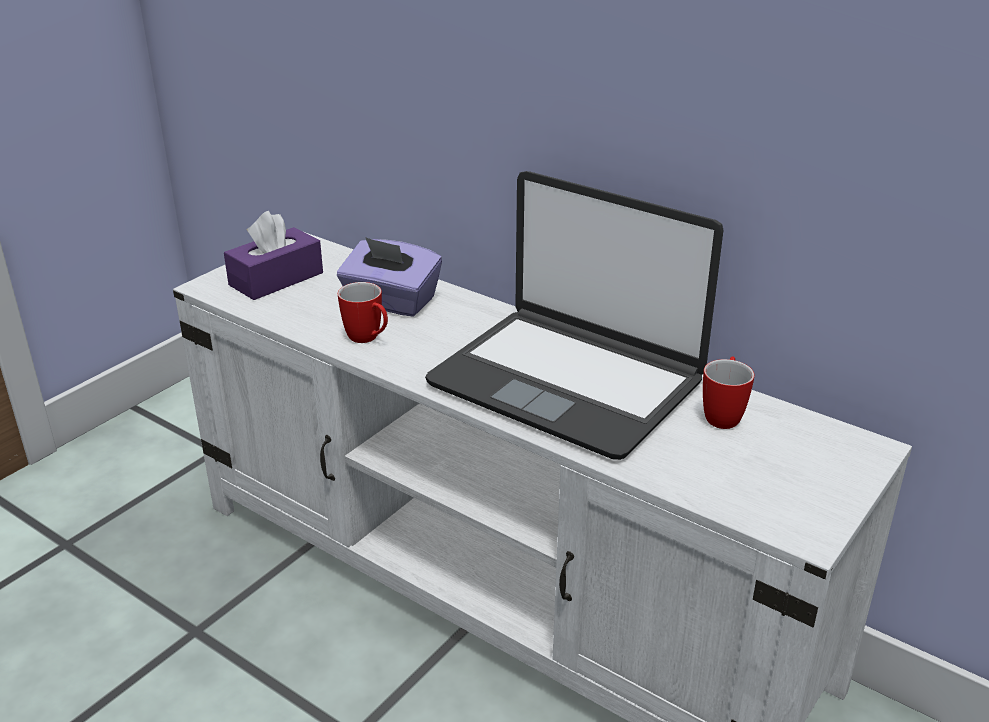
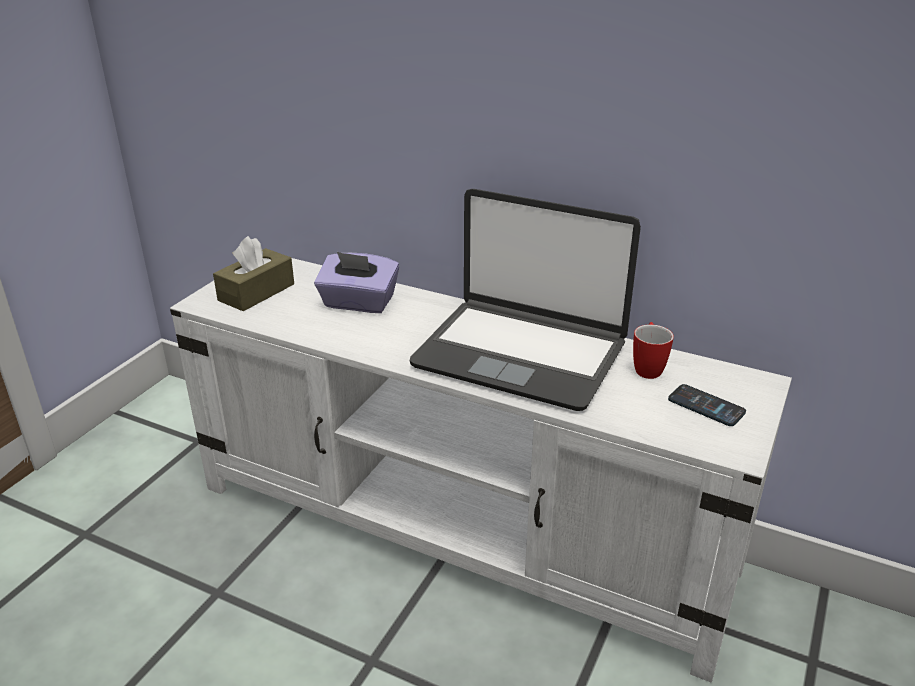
camera: 10 degrees left, 0 degrees up
(276, 279) = (256, 292): purple tissue box -> brown tissue box
(368, 339) = (350, 335): mug -> none
(783, 471) = (706, 406): none -> phone

